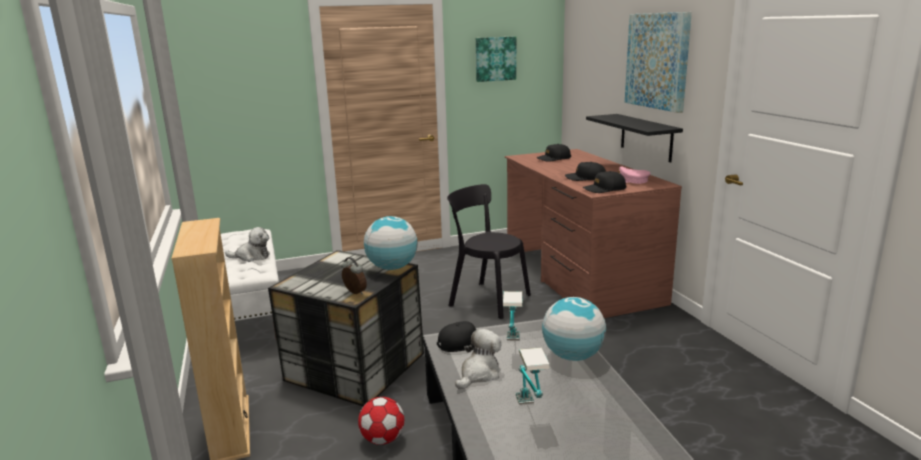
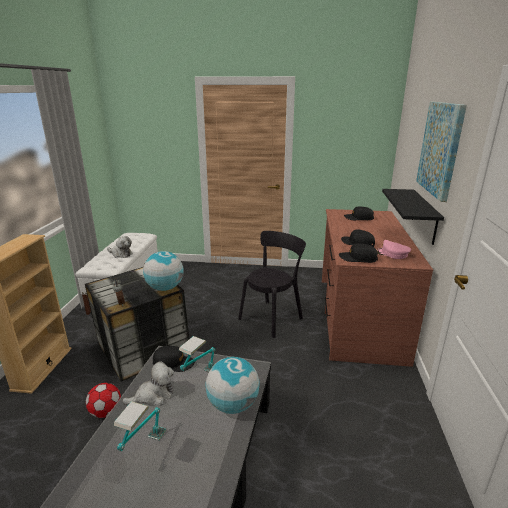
camera: 25 degrees right, 5 degrees up
(486, 299) = (272, 317): black chair -> black chair turned 75 degrees clockwise
(495, 59) = (336, 130): picture -> none

